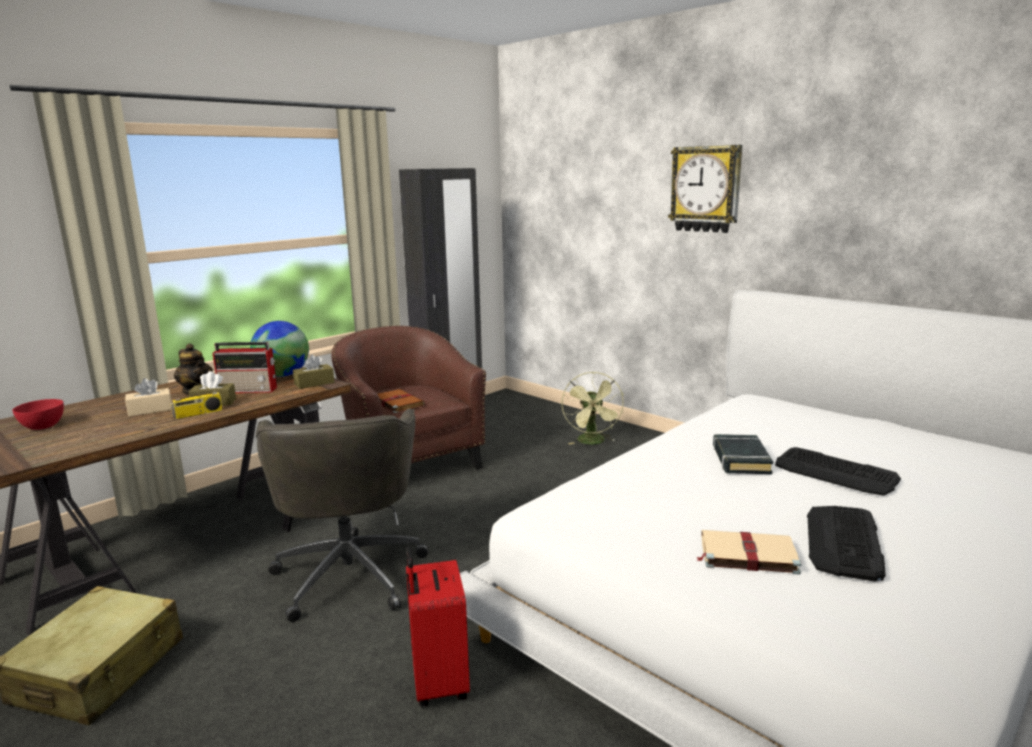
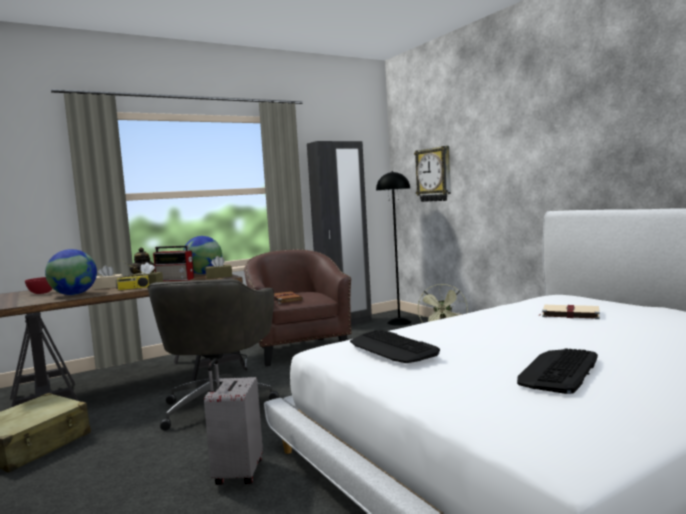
camera: 15 degrees right, 10 degrees down
(108, 431) = (74, 294): none -> globe
(437, 683) = (237, 473): red suitcase -> grey suitcase
(520, 411) = (399, 322): none -> black floor lamp
(705, 189) = (523, 137): wall clock -> wall clock (434, 174)
(740, 459) = (512, 325): black book -> none
(746, 554) = (466, 374): beige book -> beige book (569, 314)
(835, 473) = (590, 334): keyboard -> keyboard (392, 348)

